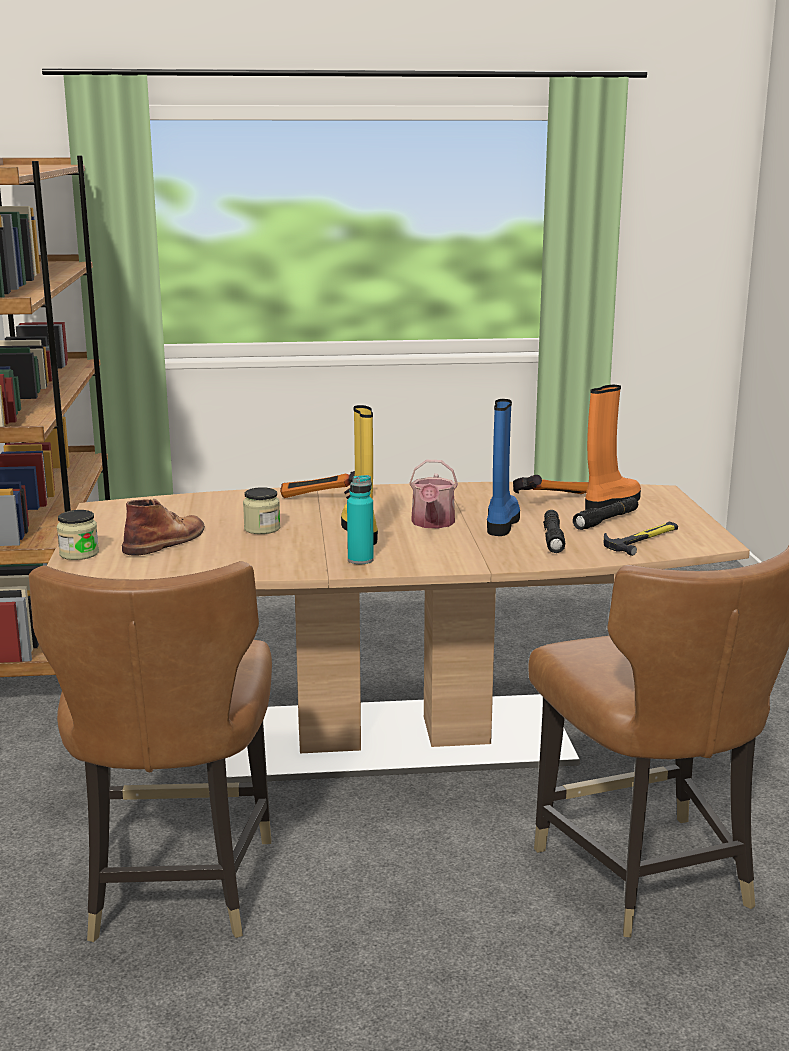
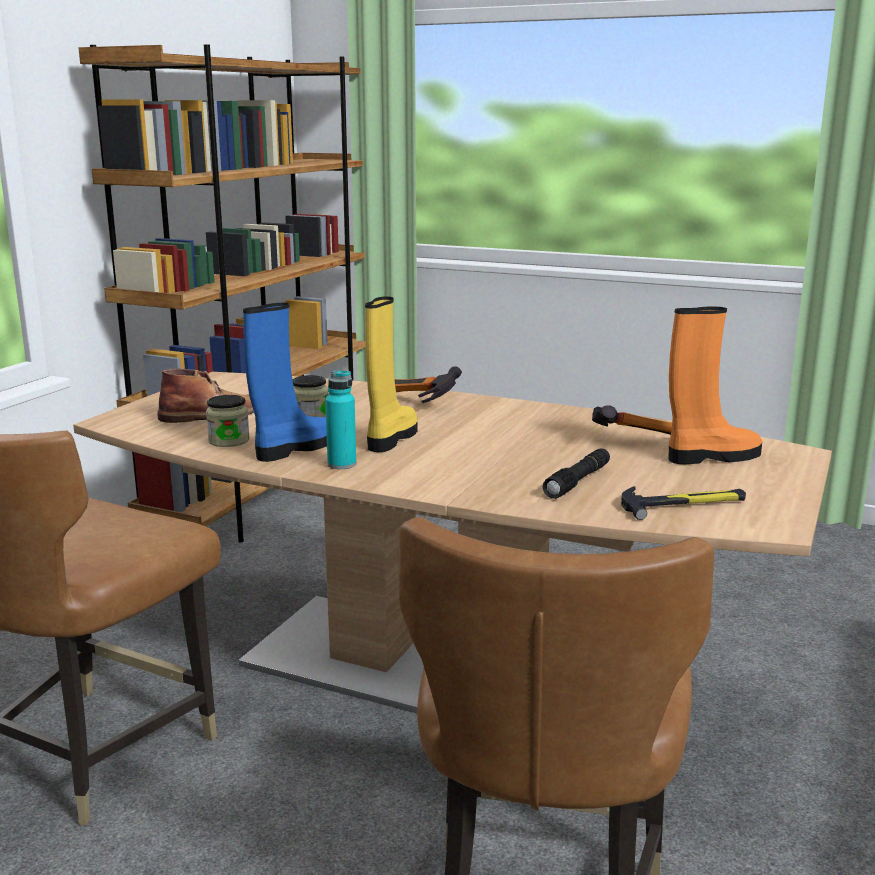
camera: 30 degrees right, 0 degrees up
(79, 554) = (129, 412): jar -> jar (229, 441)
(432, 524) = (475, 442): watering can -> none
(501, 523) = (547, 455): blue boot -> blue boot (294, 449)
(606, 520) = (674, 474): black flashlight -> none

